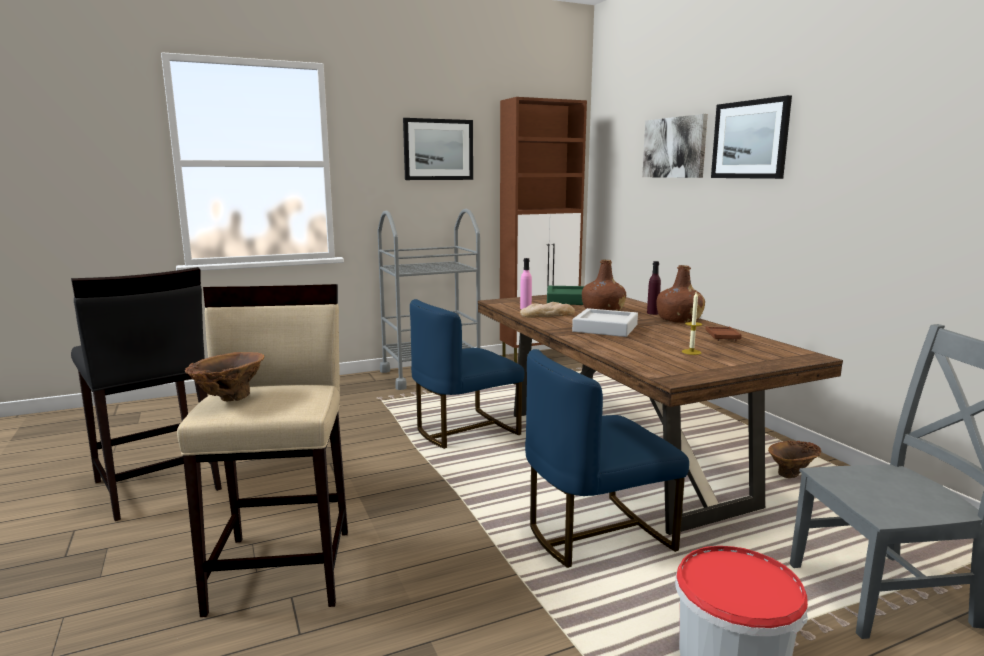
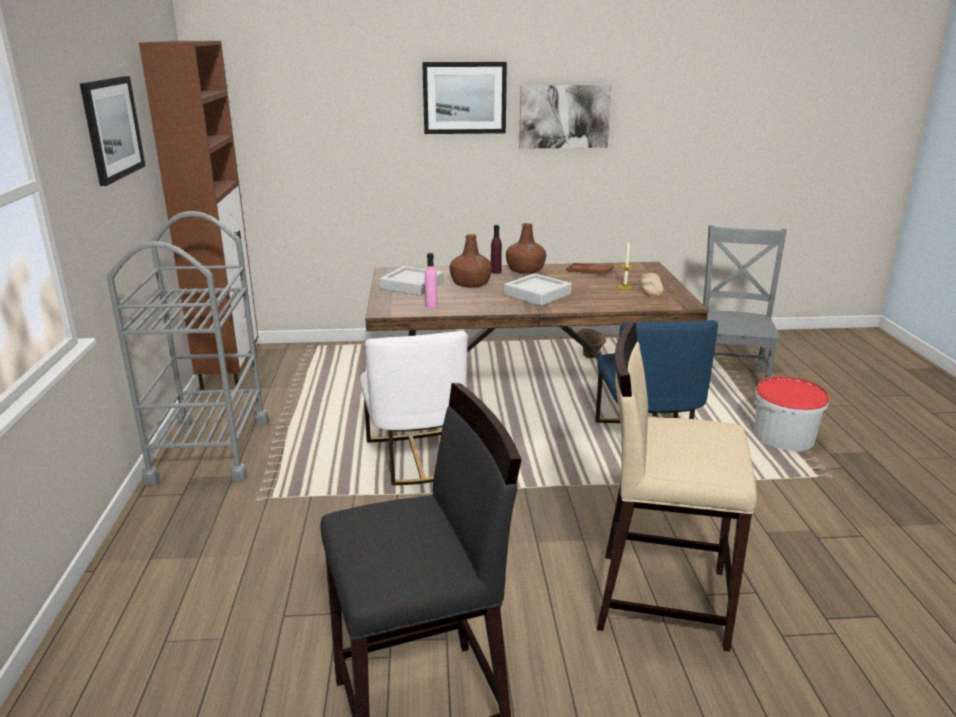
camera: 70 degrees left, 10 degrees up
(228, 399) = (698, 460): brown vase -> none
(464, 430) = (415, 458): blue chair -> white chair
(547, 314) = (467, 303): bread -> bread (651, 288)
(569, 300) = (412, 286): green tray -> grey tray
(674, 147) = (361, 102): picture -> picture (564, 116)

